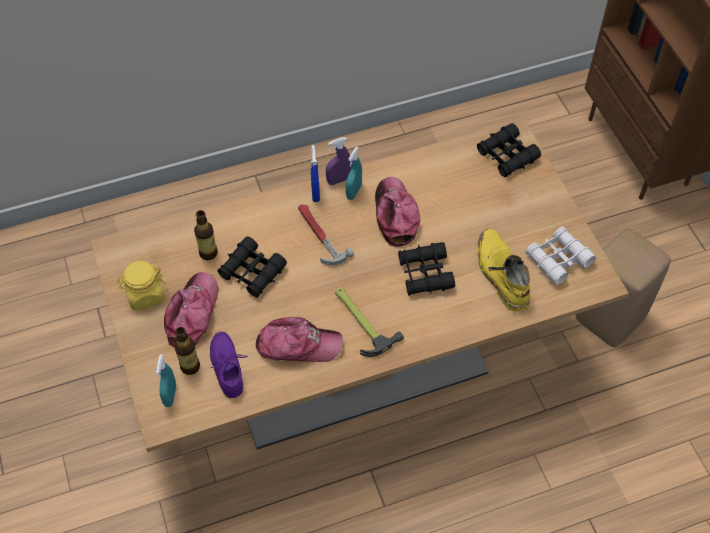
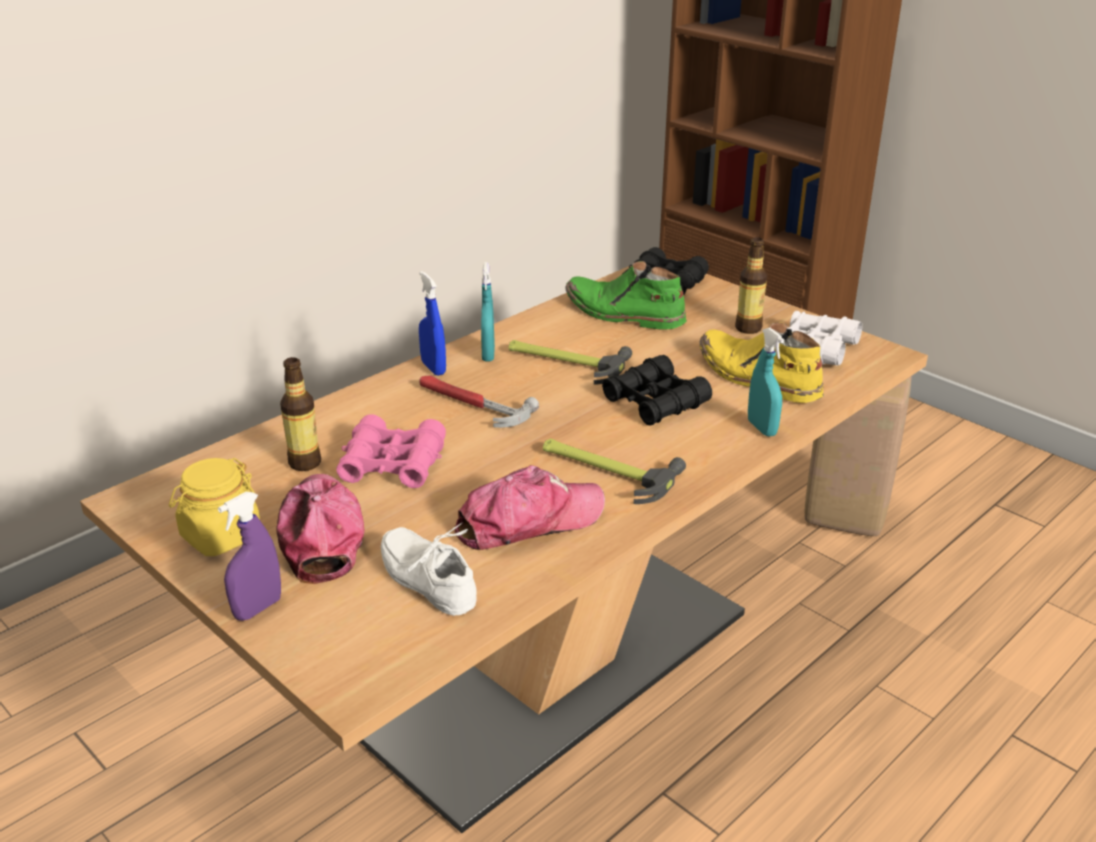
camera: 25 degrees left, 25 degrees down
(170, 395) = (345, 647): turquoise spray bottle -> turquoise spray bottle (762, 428)
(190, 366) = (359, 598): bottle -> bottle (748, 328)
(230, 367) = (431, 579): purple shoe -> white shoe
(252, 272) = (393, 464): black binoculars -> pink binoculars
(338, 180) = (457, 349): purple spray bottle -> purple spray bottle (258, 608)
(395, 215) = (564, 361): cap -> hammer
(460, 179) = (623, 314): none -> green boot

